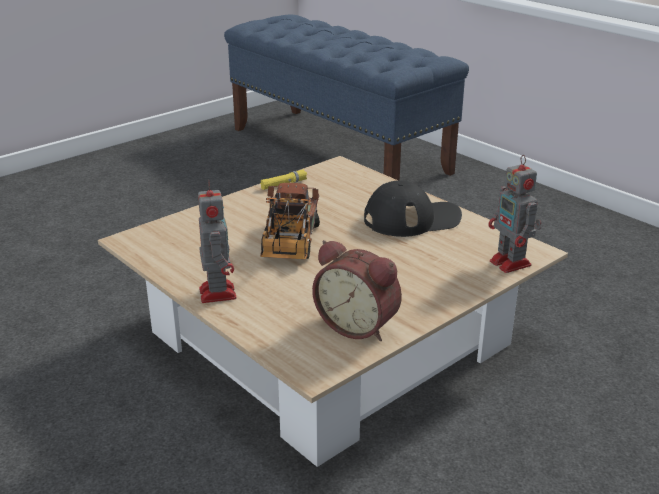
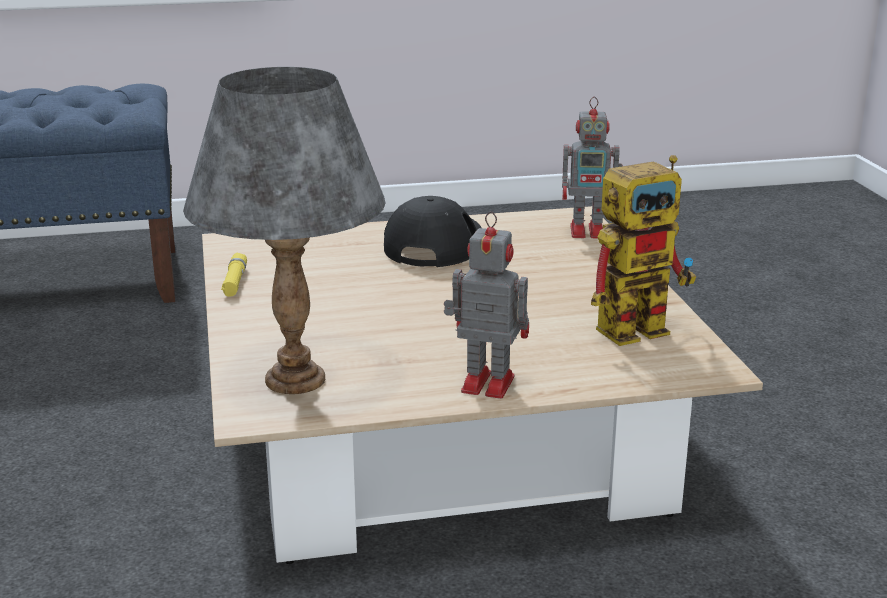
camera: 60 degrees left, 5 degrees down
(176, 237) = (294, 379): none -> grey table lamp
(289, 245) = (415, 317): toy truck -> none
(358, 325) = (641, 326): alarm clock -> toy robot

